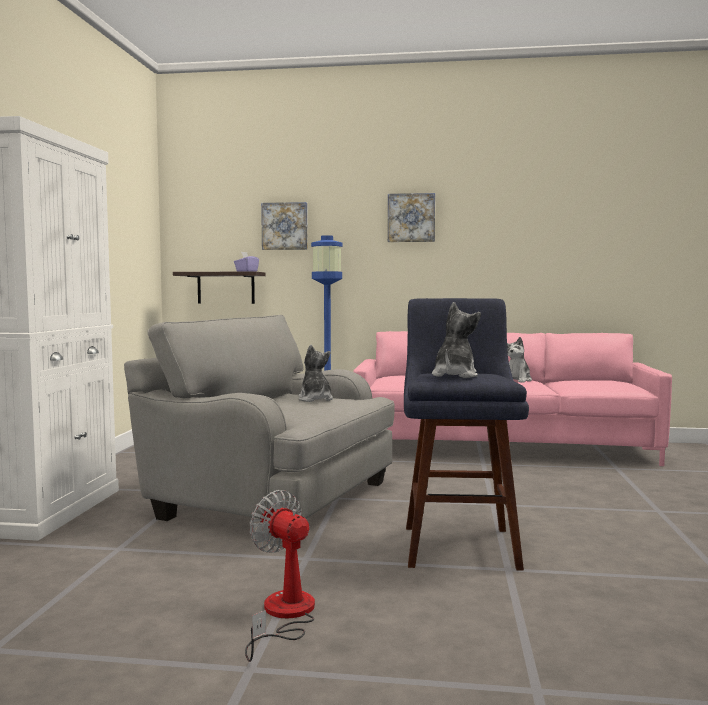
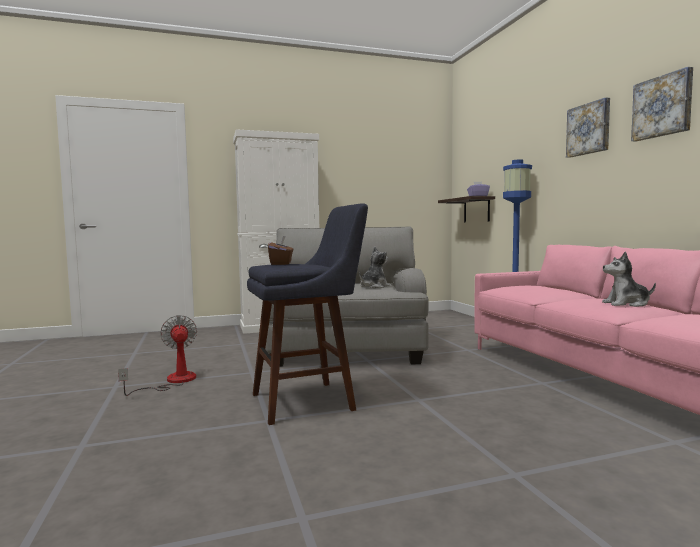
camera: 65 degrees right, 0 degrees up
(284, 615) = (172, 381): fan -> fan turned 45 degrees counterclockwise
(285, 226) = (506, 157): picture -> picture (662, 106)
(454, 375) = (281, 264): plush toy -> brown tissue box

